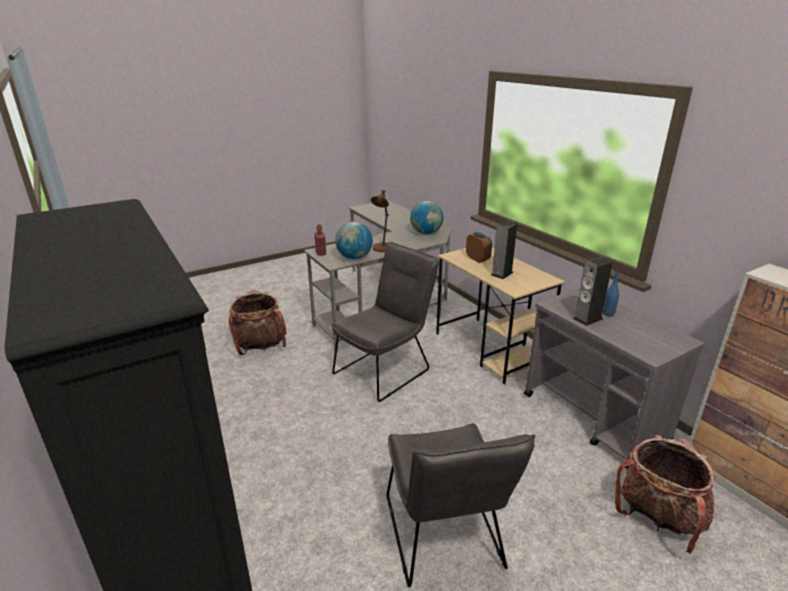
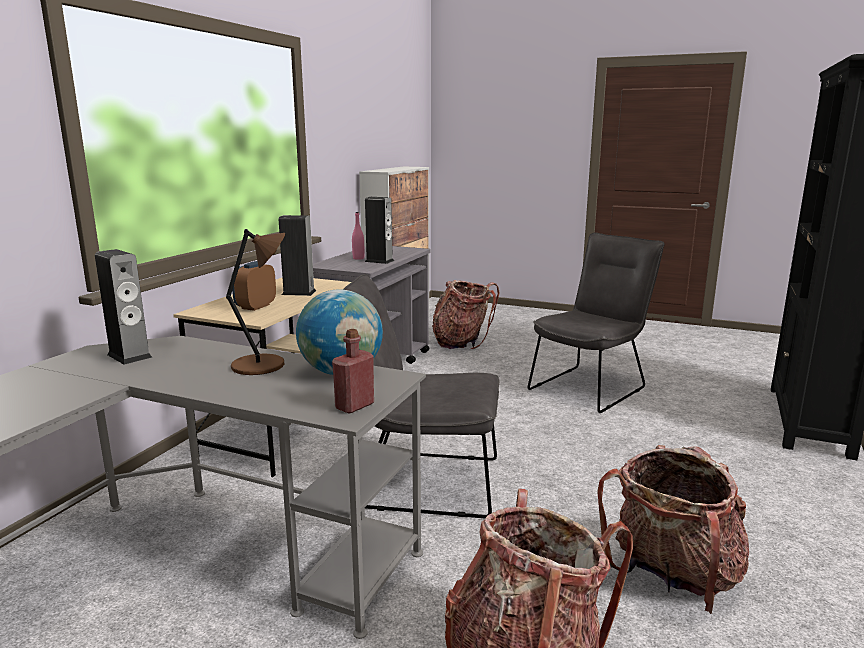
camera: 125 degrees left, 10 degrees down
(236, 400) = (672, 577): none -> backpack
(426, 233) = (129, 356): globe -> speaker
(608, 313) = (358, 258): blue bottle -> pink bottle

